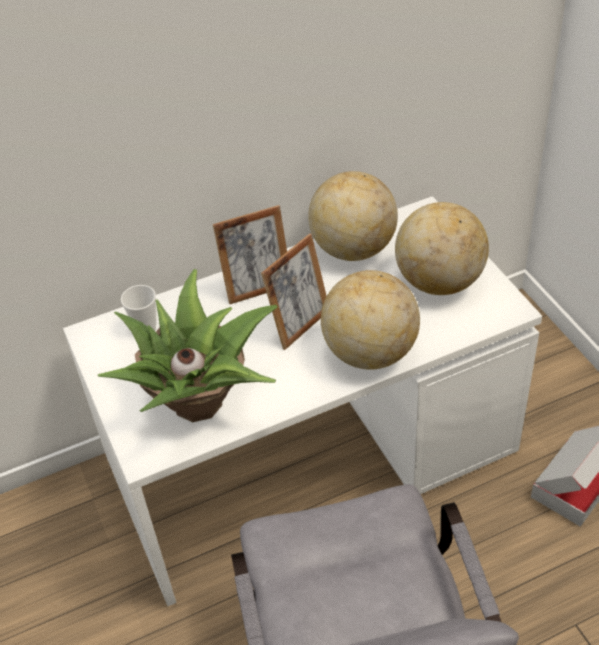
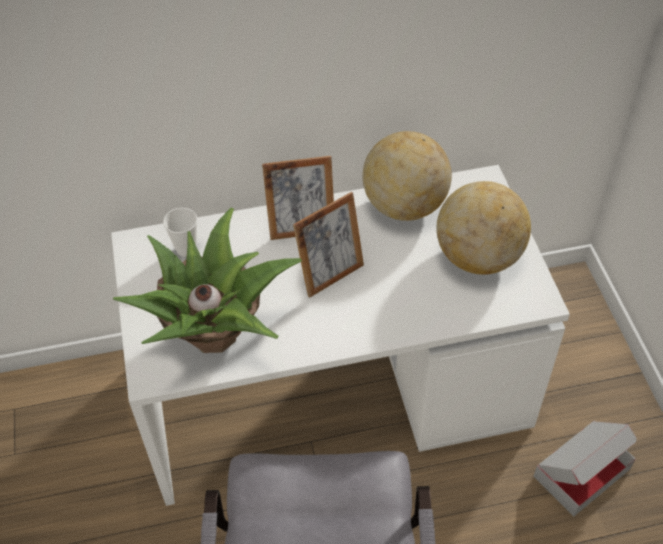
camera: 10 degrees right, 5 degrees up
(370, 352) = (389, 317): globe -> none

